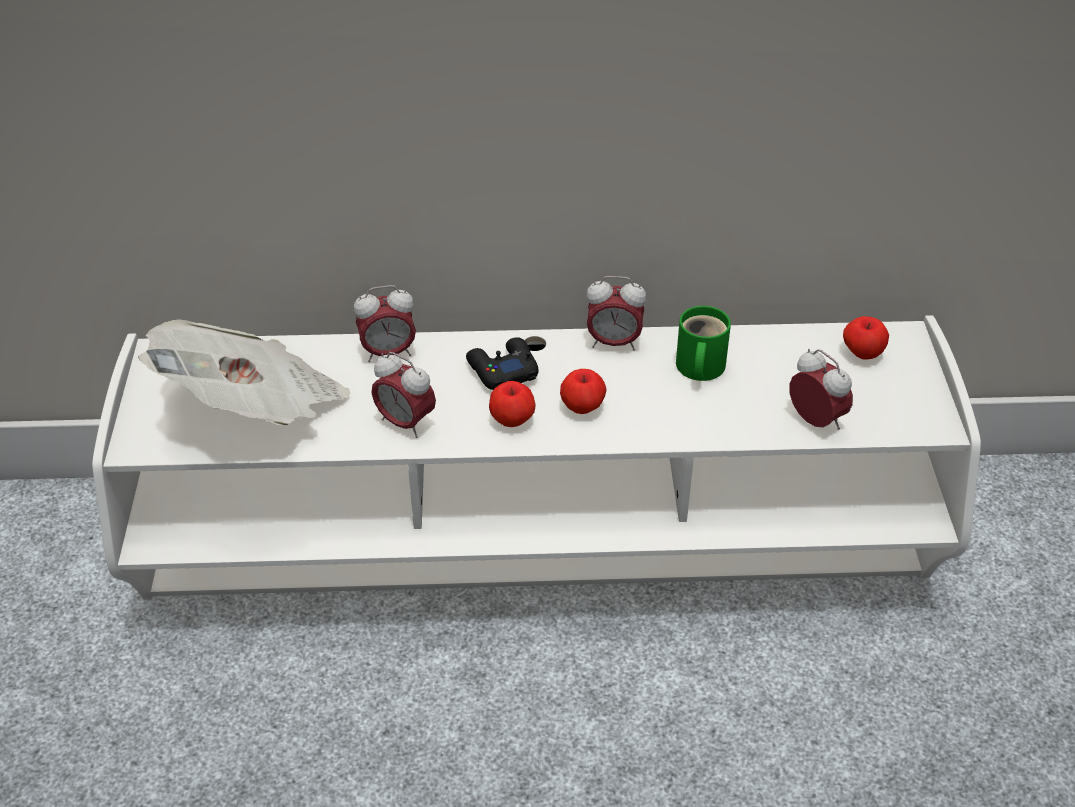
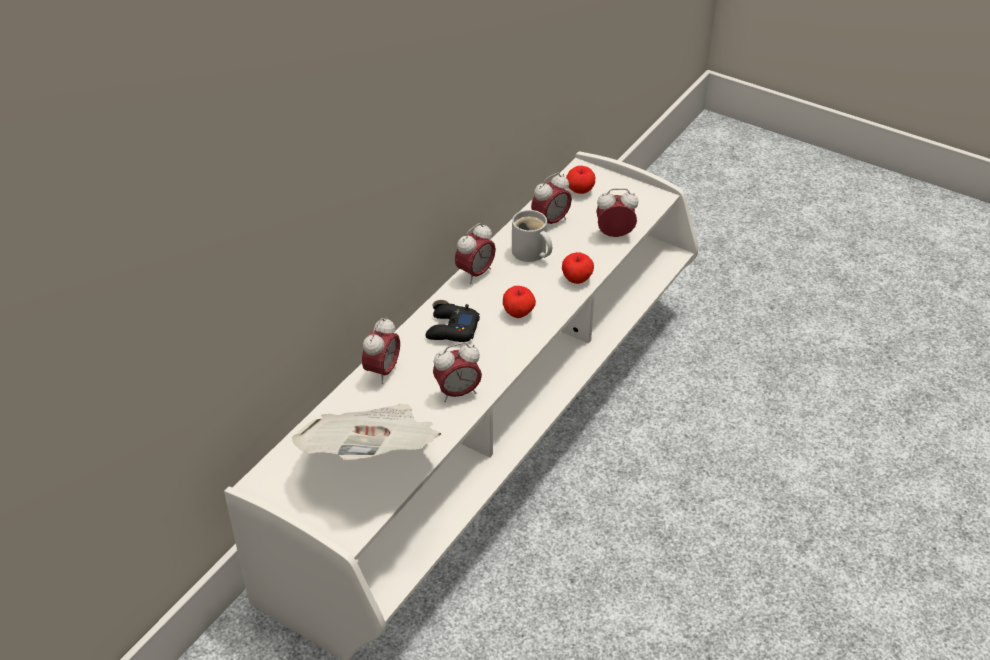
camera: 55 degrees left, 0 degrees up
(512, 420) = (501, 346): apple -> apple (577, 279)
(698, 368) = (530, 253): green mug -> white mug
(774, 357) = (550, 222): none -> alarm clock

